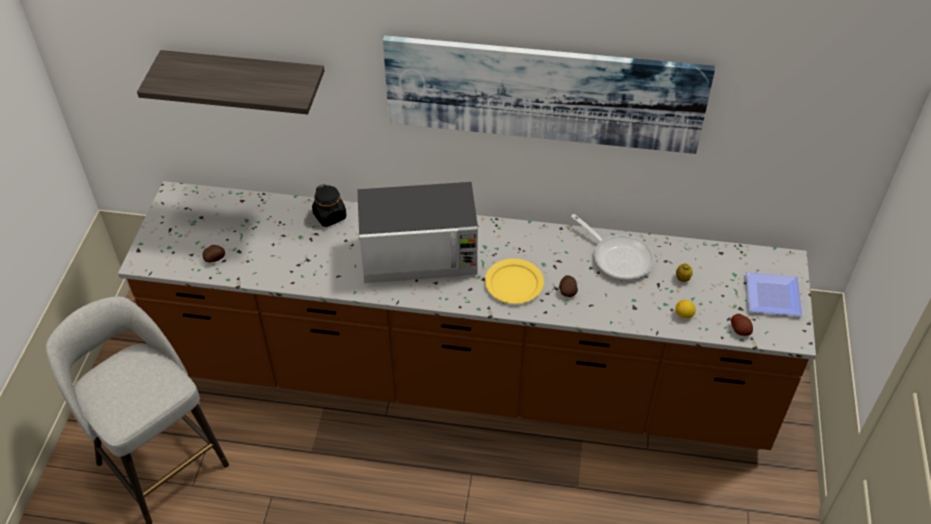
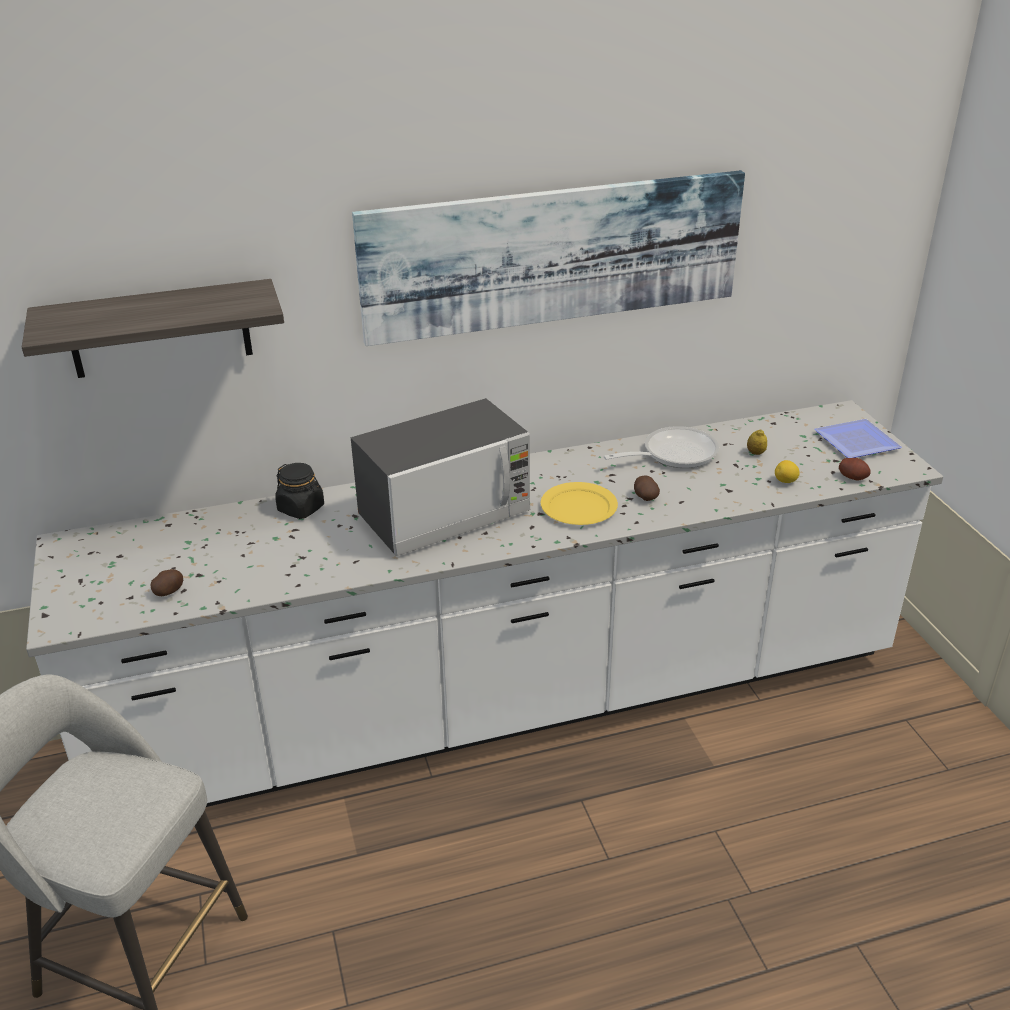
camera: 25 degrees left, 15 degrees down
(465, 381) = (507, 705): brown counter -> white counter
(618, 257) = (673, 454): frying pan -> frying pan turned 45 degrees counterclockwise

